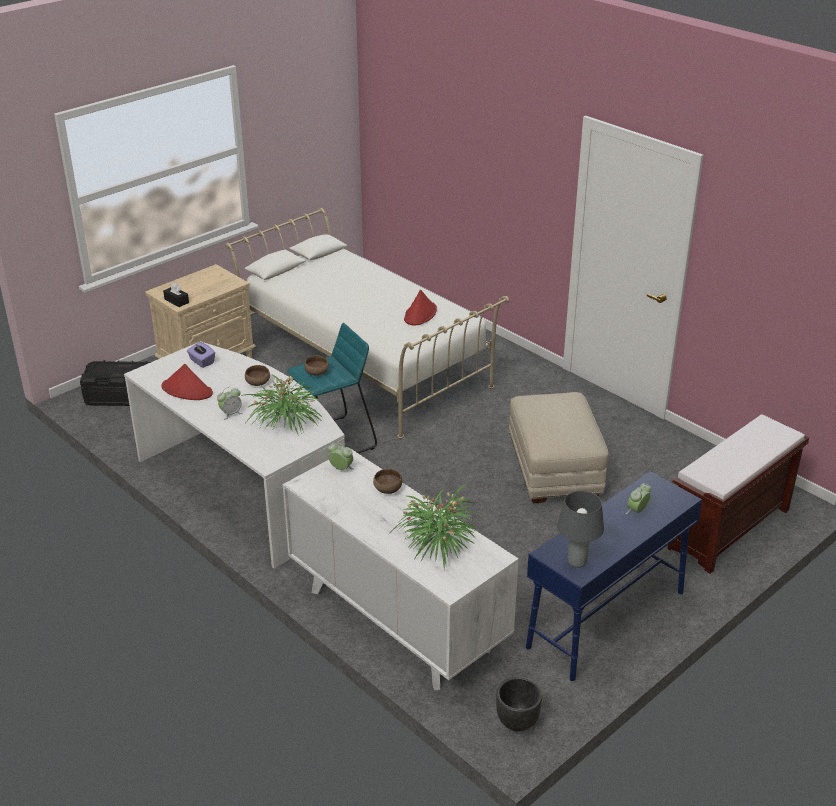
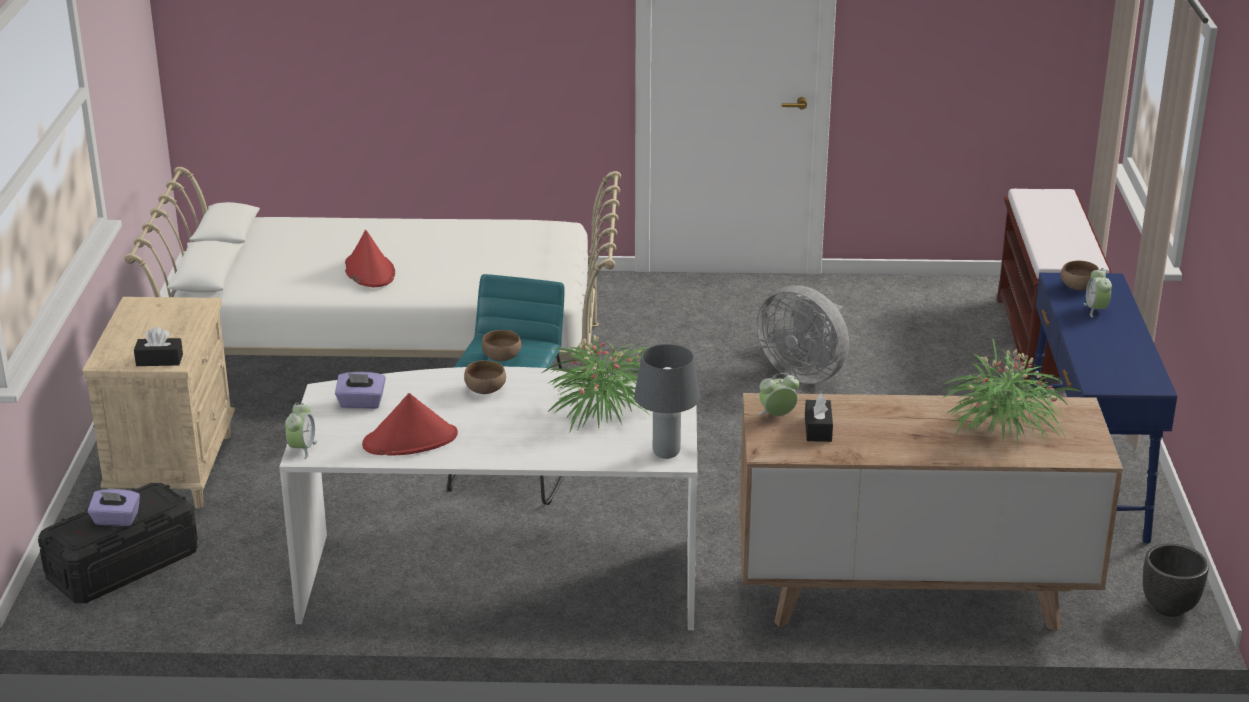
camera: 45 degrees left, 5 degrees down
(118, 371) = (116, 520): none -> purple tissue box
(231, 413) = (521, 435): alarm clock -> alarm clock (302, 449)
(345, 487) = (818, 429): none -> black tissue box
(387, 489) = (862, 408): brown bowl -> brown bowl (1078, 287)
(396, 621) = (911, 596): white dresser -> green dresser
(420, 314) = (504, 244): red hat -> red hat (369, 271)
(554, 470) = (804, 372): beige ottoman -> grey fan
(576, 562) = (1133, 377): grey table lamp -> grey table lamp (665, 453)

